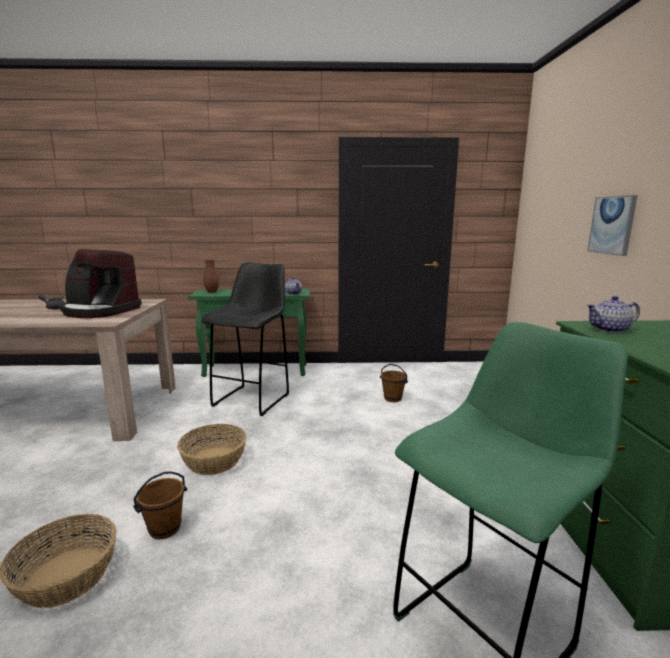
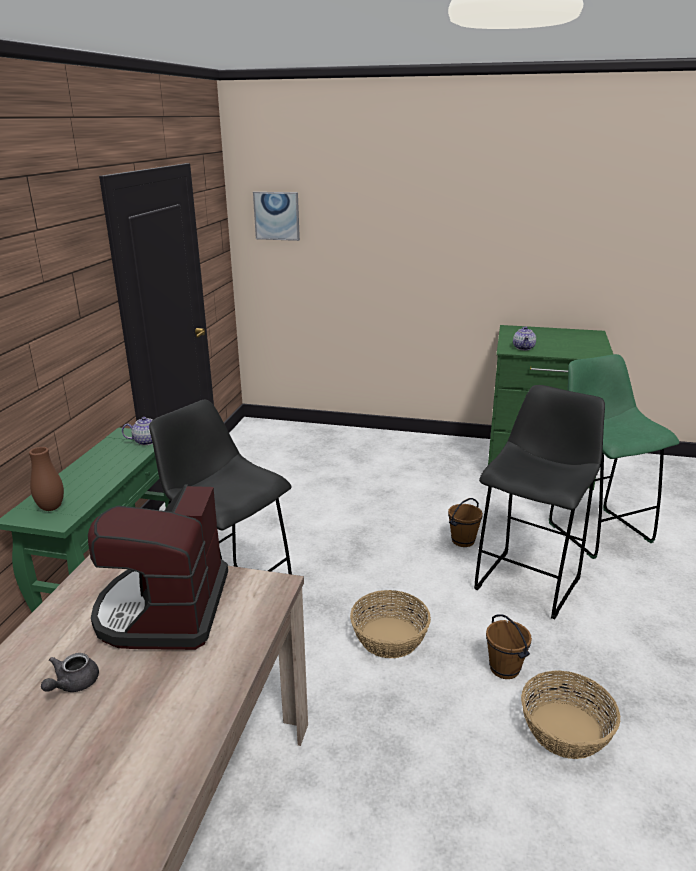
camera: 75 degrees left, 10 degrees up
(100, 311) = (164, 609): coffee machine -> coffee machine turned 150 degrees clockwise
(314, 544) = (529, 581): none -> black stool
(393, 398) = (297, 498): brown bucket -> brown bucket (462, 540)
(612, 225) = (400, 263): picture -> picture (277, 216)

